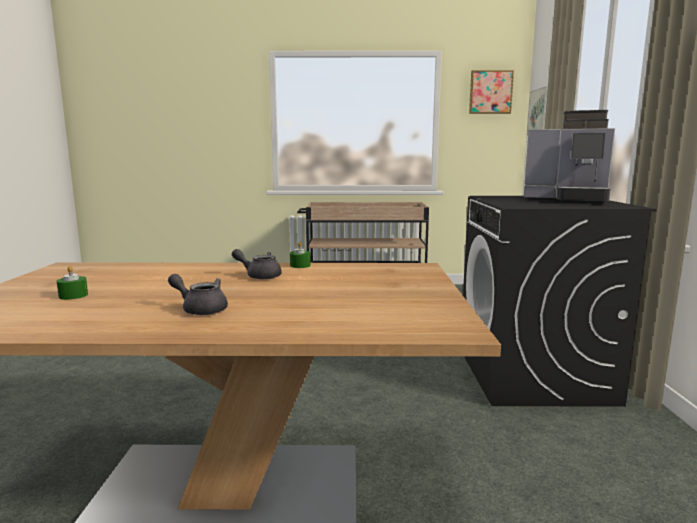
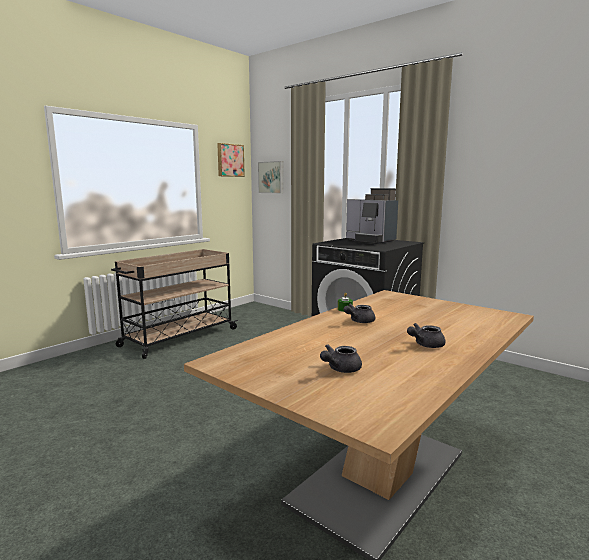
camera: 50 degrees left, 0 degrees up
(73, 295) = (340, 369): green candle -> grey teapot
(567, 200) = (370, 241): coffee machine -> coffee machine turned 75 degrees clockwise

